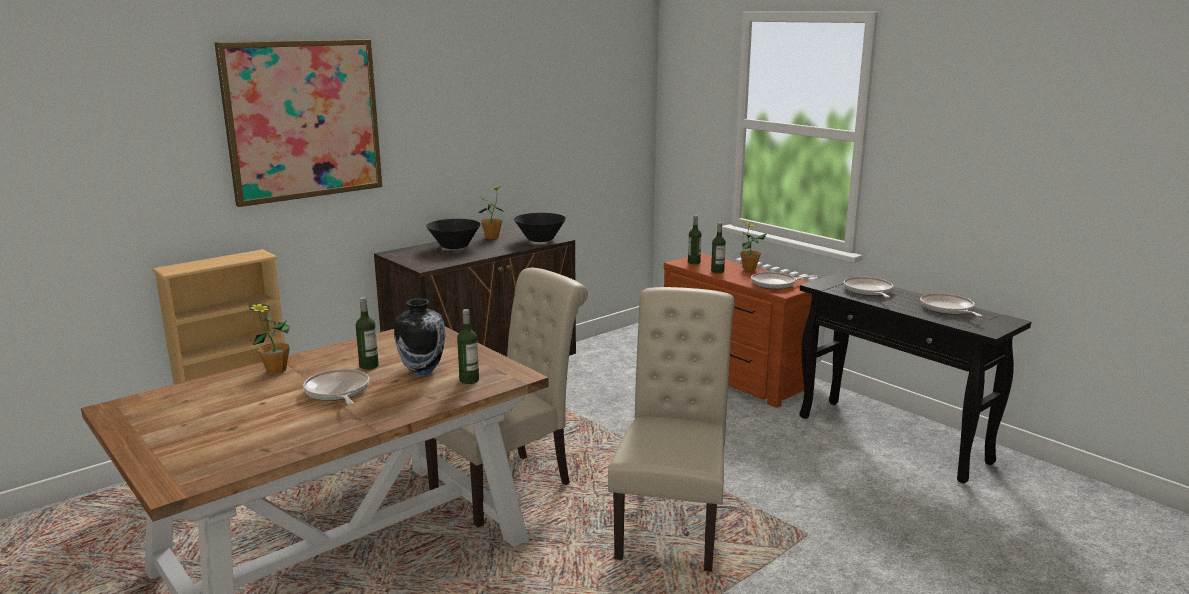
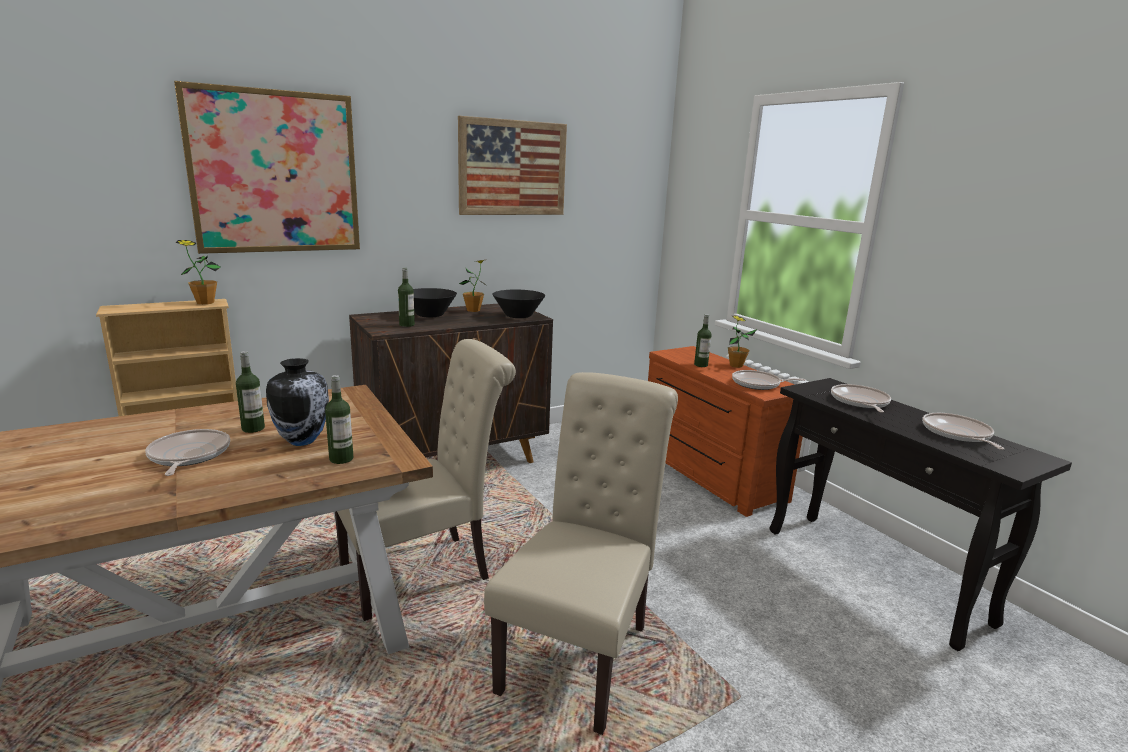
camera: 10 degrees right, 0 degrees up
(276, 370) = (156, 422): potted plant -> potted plant (205, 303)
(516, 91) = (513, 168): none -> picture
(694, 262) = (680, 354): bottle -> bottle (407, 325)

